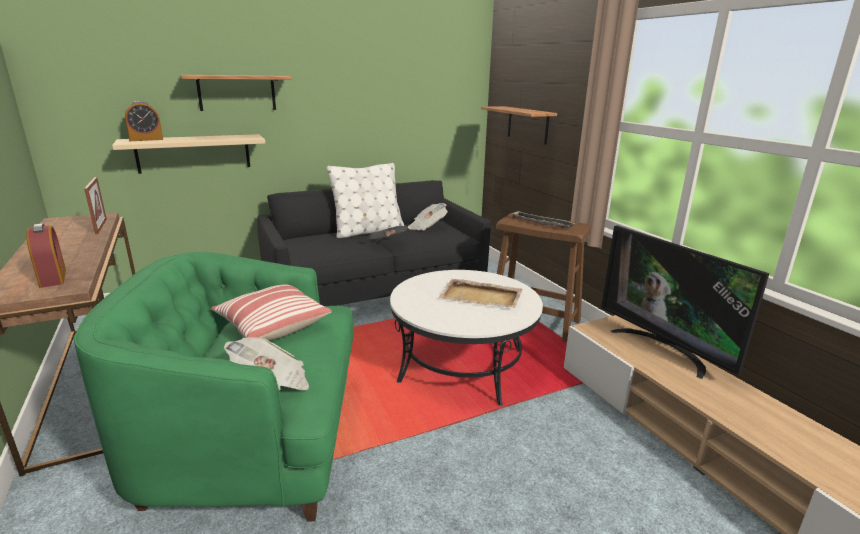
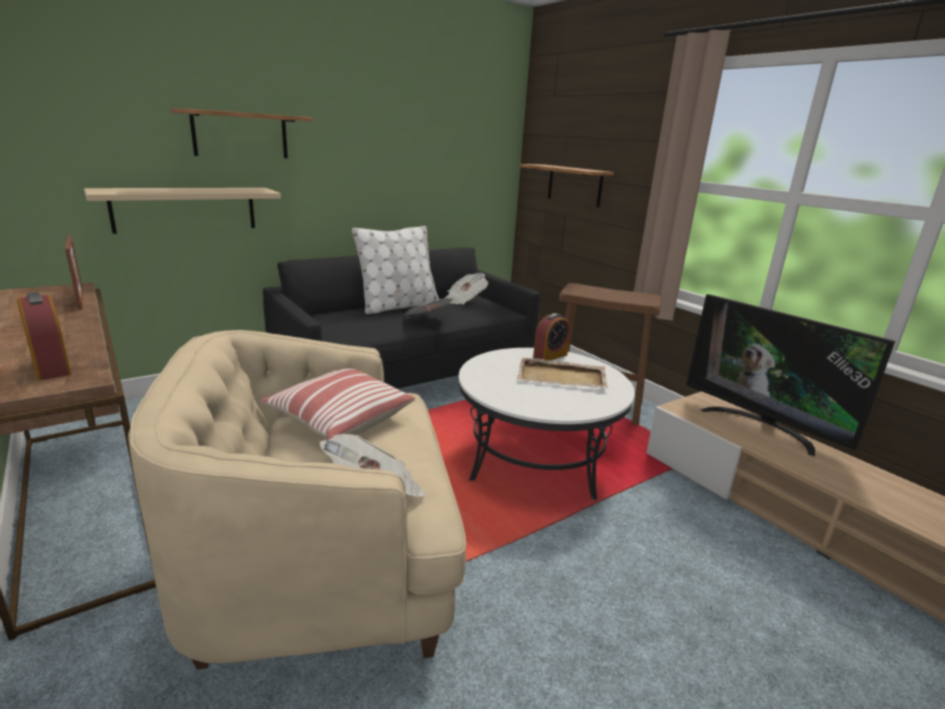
camera: 10 degrees left, 0 degrees up
(146, 139) = (126, 189): alarm clock -> alarm clock (550, 356)
(255, 441) = (323, 564): green armchair -> beige armchair
(541, 223) = (608, 294): tray -> none

